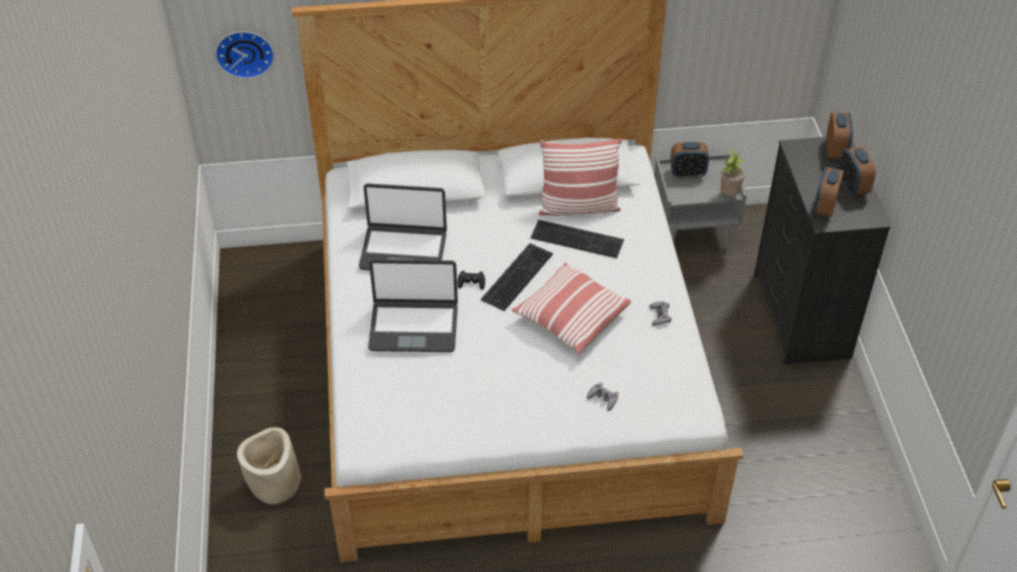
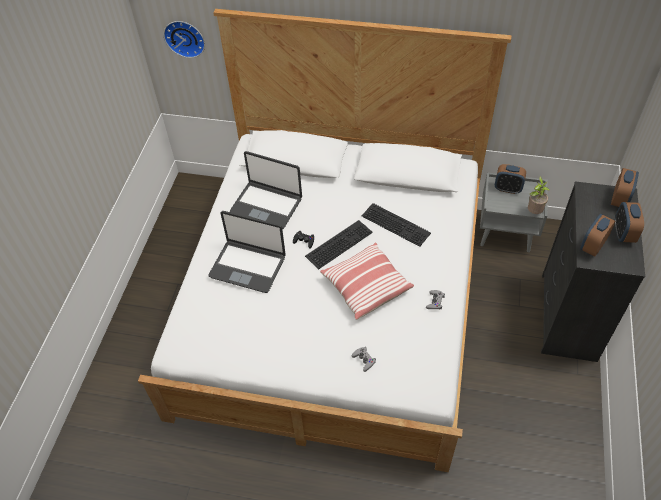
camera: 20 degrees right, 5 degrees up
(274, 483) = (143, 349): beige planter -> none
(578, 206) = (407, 199): pillow -> none

